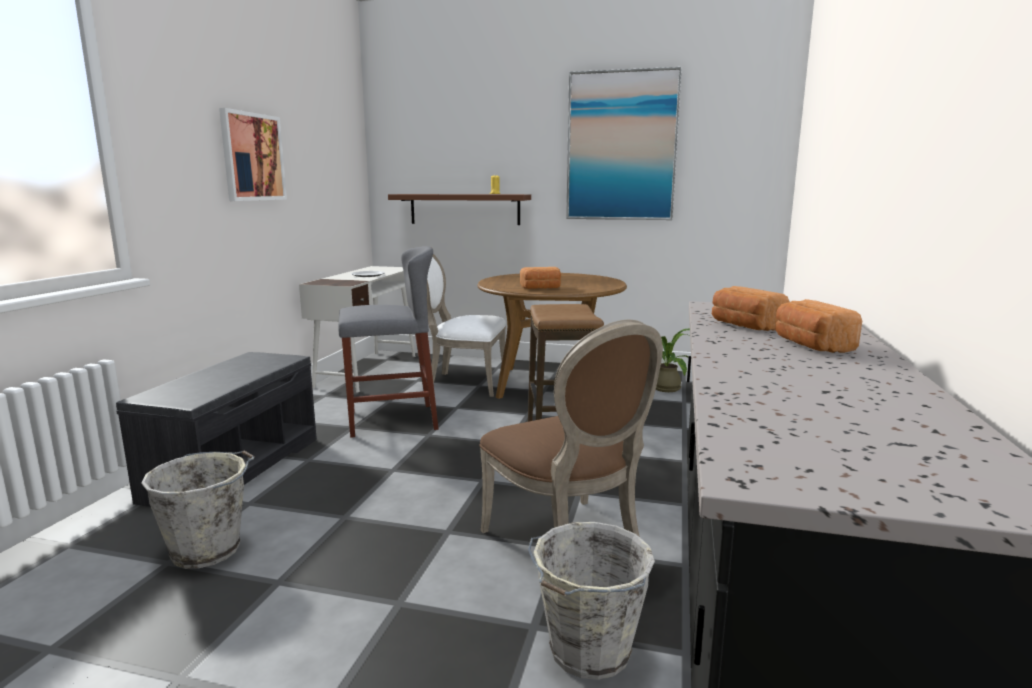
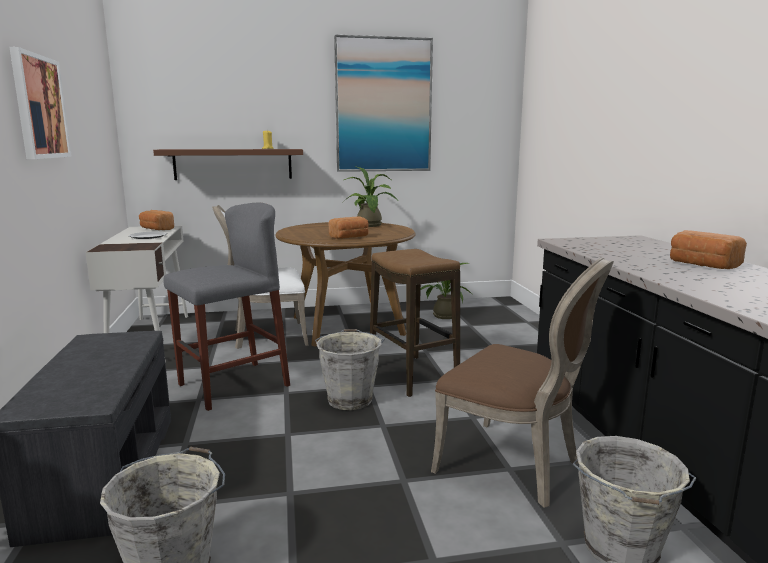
camera: 25 degrees left, 0 degrees up
(478, 451) = (350, 399): none -> grey bucket
(587, 278) = (370, 226): none -> potted plant
(744, 326) = (626, 255): bread -> bread (156, 229)

